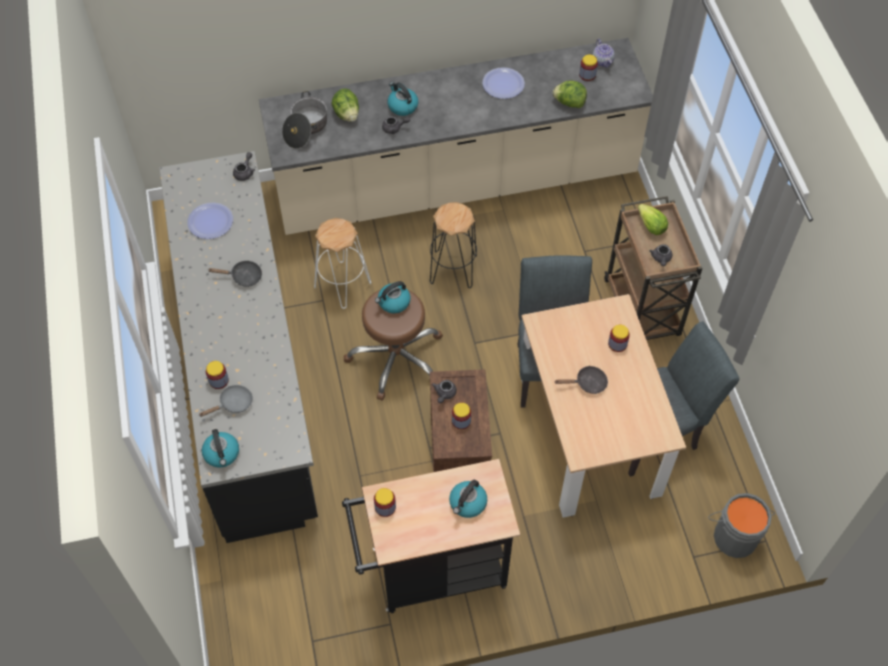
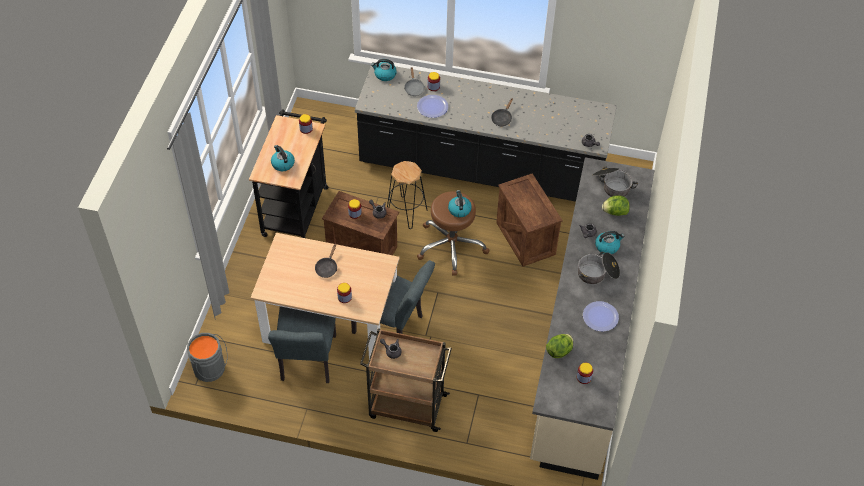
camera: 115 degrees right, 5 degrees down
(210, 222) = (555, 116): plate -> plate (432, 107)
(343, 284) = (526, 238): white stool -> crate
(446, 103) = (597, 273): none -> cooking pot
(453, 270) = (505, 305): black stool -> black stool (406, 212)
(603, 61) = (593, 395): teapot -> none
(651, 226) = (422, 359): lettuce -> none

